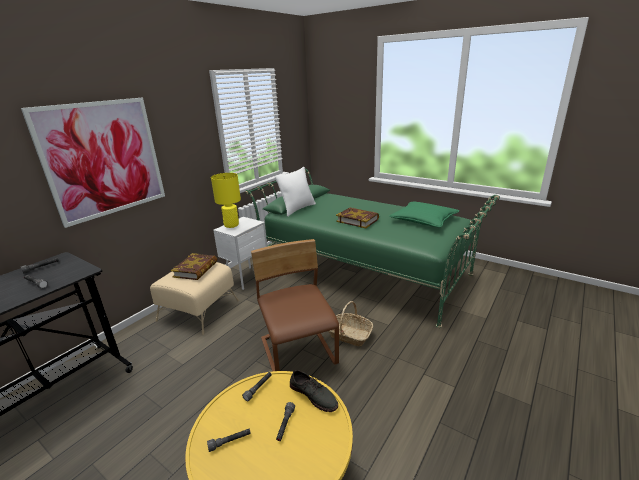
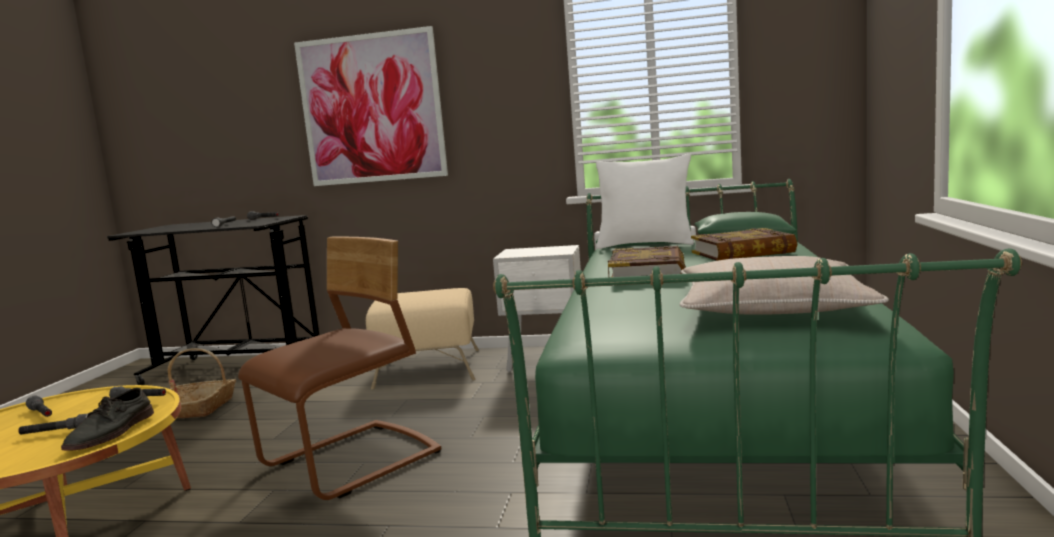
camera: 65 degrees right, 15 degrees down
(196, 269) = (427, 294): book -> book (743, 253)
(231, 226) = (529, 250): yellow table lamp -> none
(349, 335) = (429, 492): basket -> basket (203, 407)
(423, 219) = (770, 305): green pillow -> beige pillow

